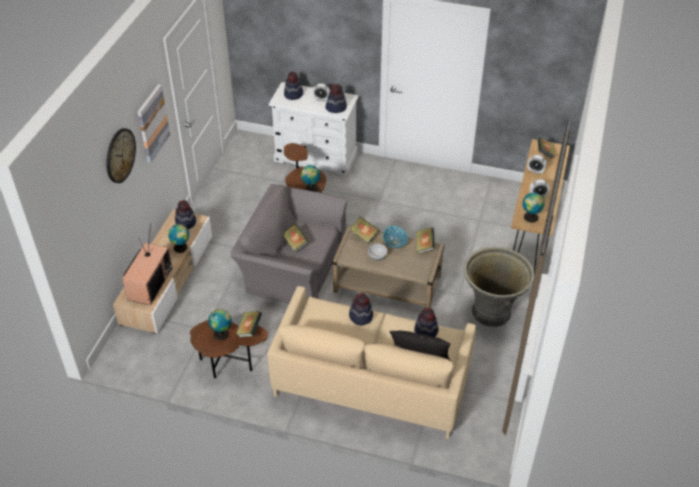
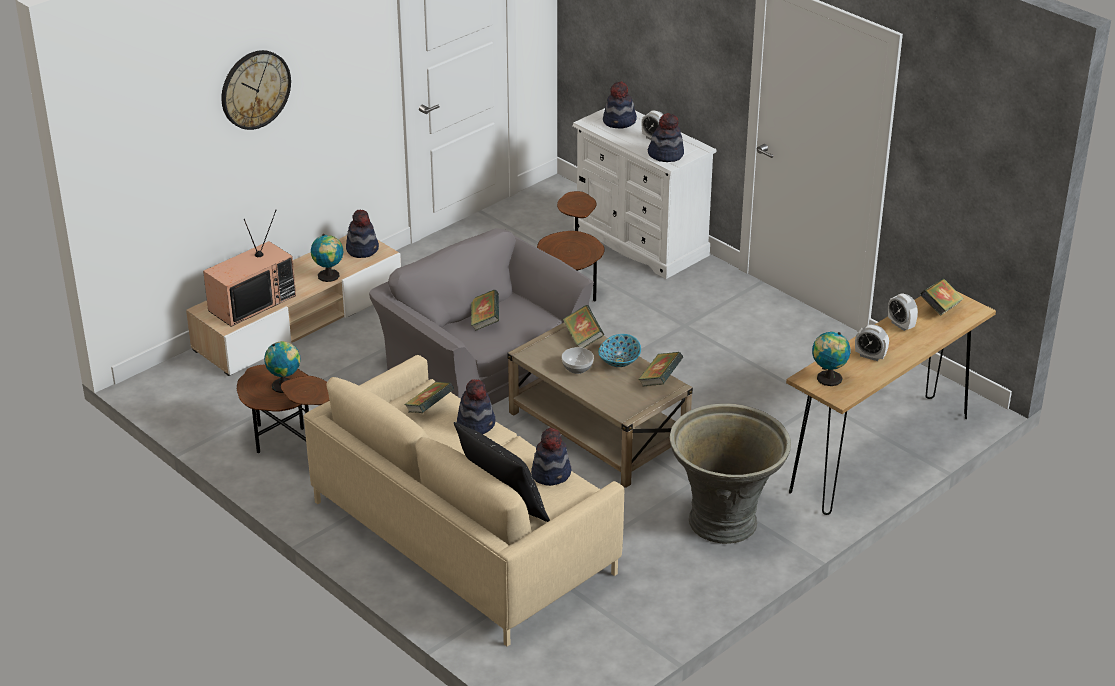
camera: 30 degrees right, 10 degrees down
(152, 123) = (340, 72): picture -> none
(249, 330) = (312, 385): book -> book (429, 409)
(310, 188) = (567, 261): globe -> none

